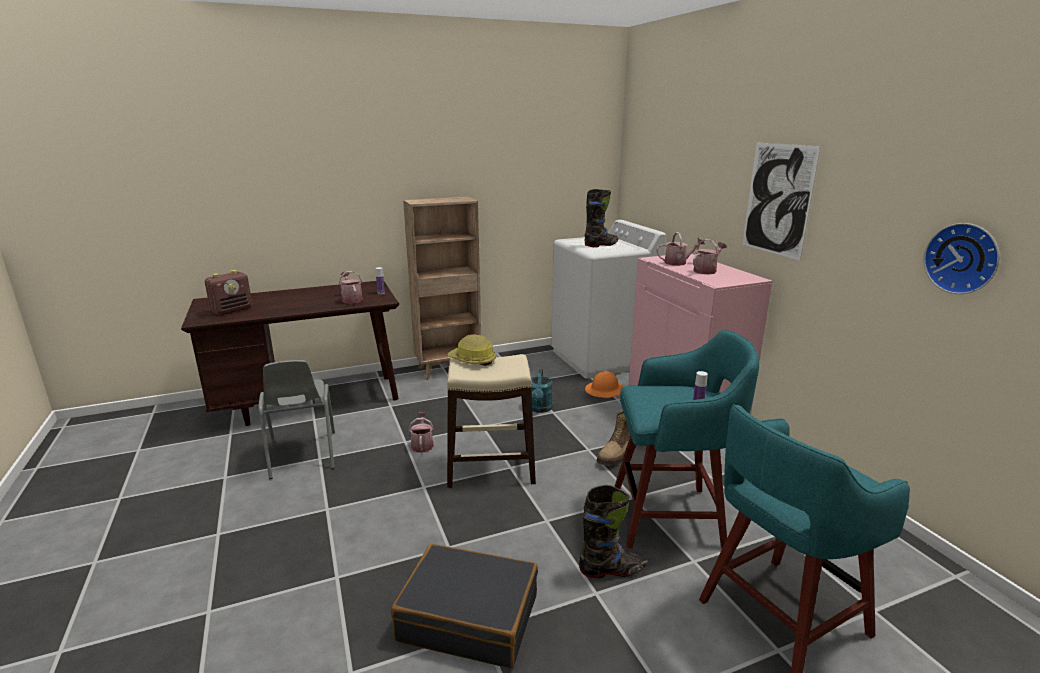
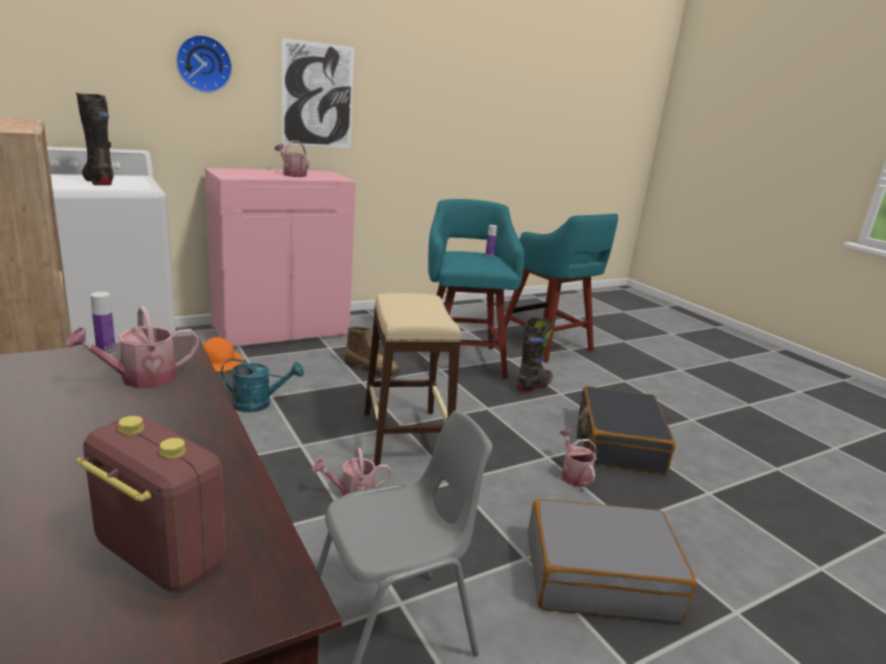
camera: 100 degrees left, 0 degrees up
(290, 541) = (599, 576): none -> grey suitcase
(472, 360) = (404, 315): hard hat -> none
(612, 570) = (534, 386): black boot -> black boot turned 60 degrees clockwise
(678, 263) = (254, 175): watering can -> watering can (573, 475)
(963, 258) = (459, 124): wall clock -> wall clock (203, 64)

